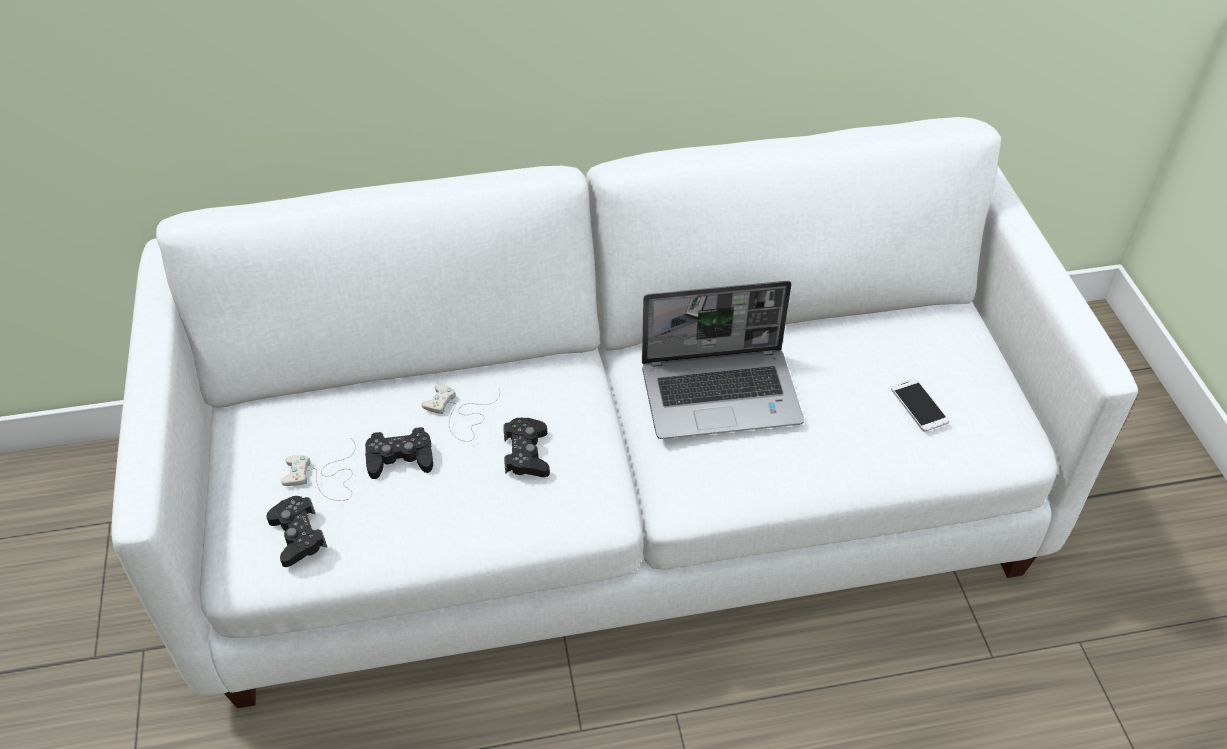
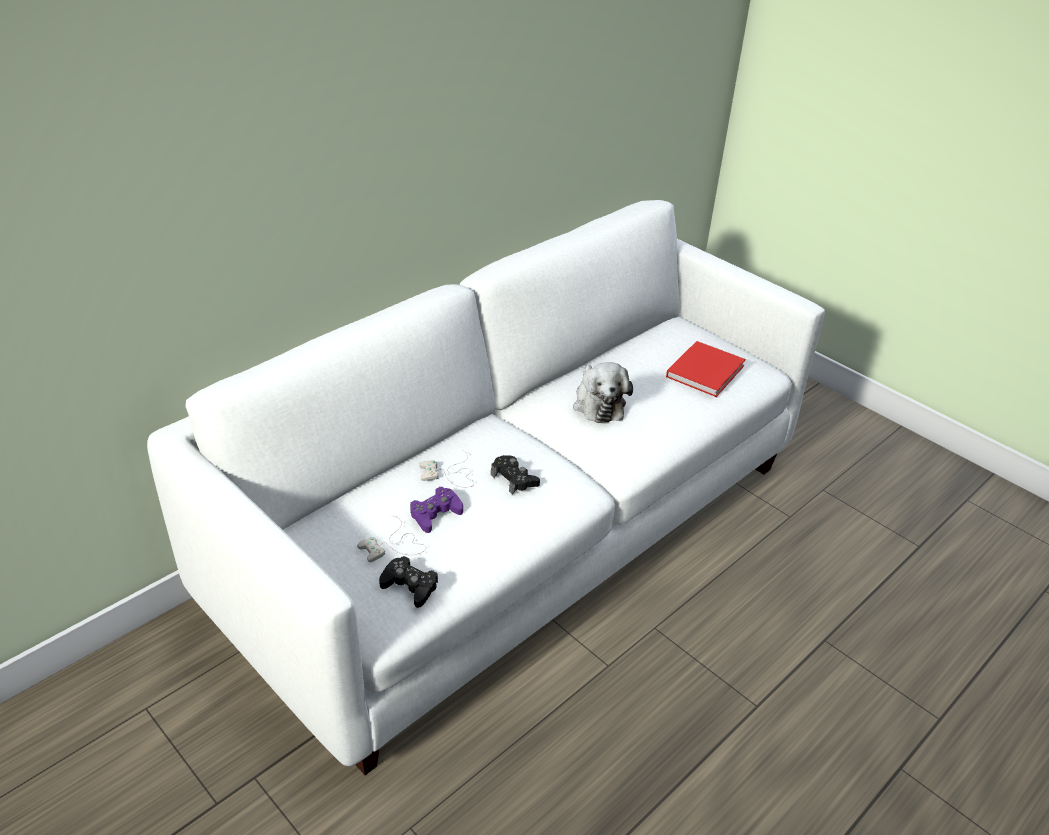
camera: 35 degrees left, 10 degrees down
(400, 458) = (435, 514): black game controller -> purple game controller
(722, 394) = (598, 403): laptop -> plush toy
(919, 405) = (706, 370): phone -> red book

